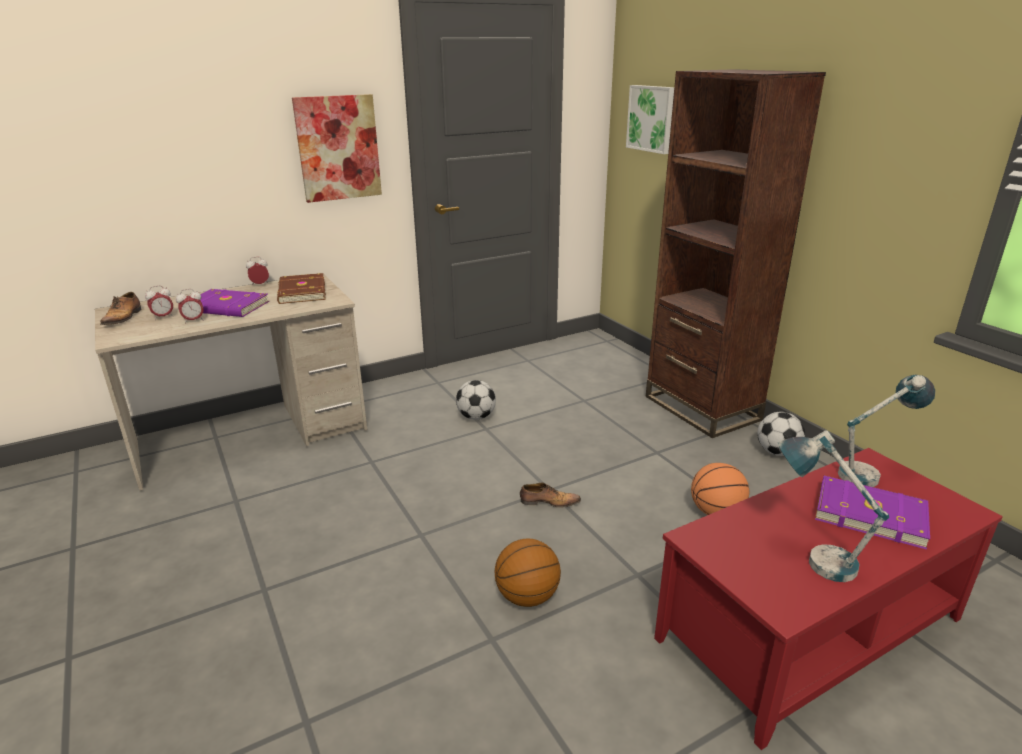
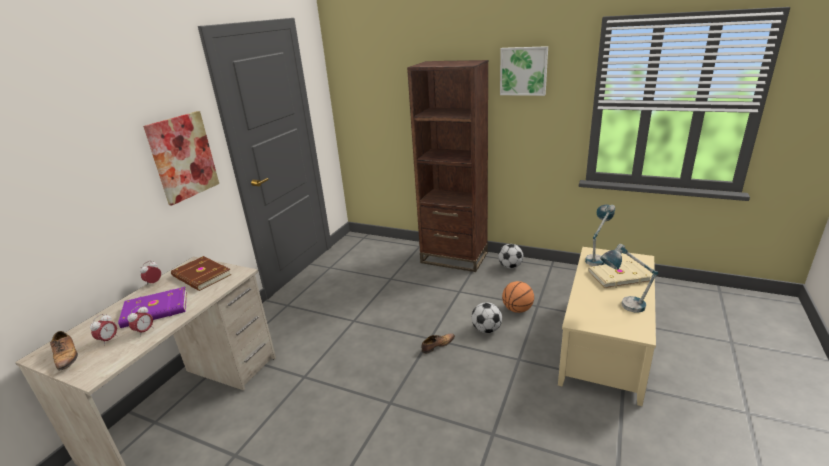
camera: 35 degrees left, 0 degrees up
(476, 417) = (339, 316): football -> football (486, 330)
(527, 596) = (484, 401): basketball -> none
(652, 118) = (368, 94): picture -> picture (523, 71)
(807, 627) = (603, 343): red coffee table -> beige coffee table
(869, 513) = (617, 276): purple book -> beige book

